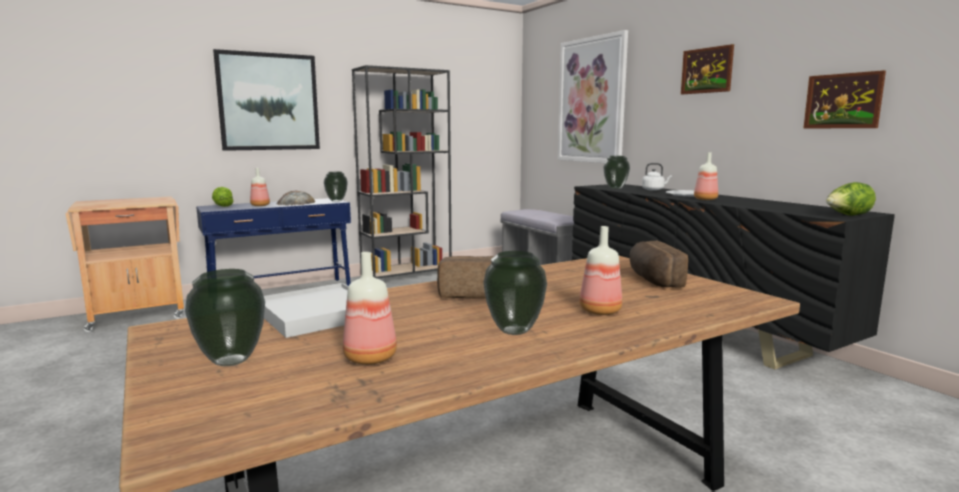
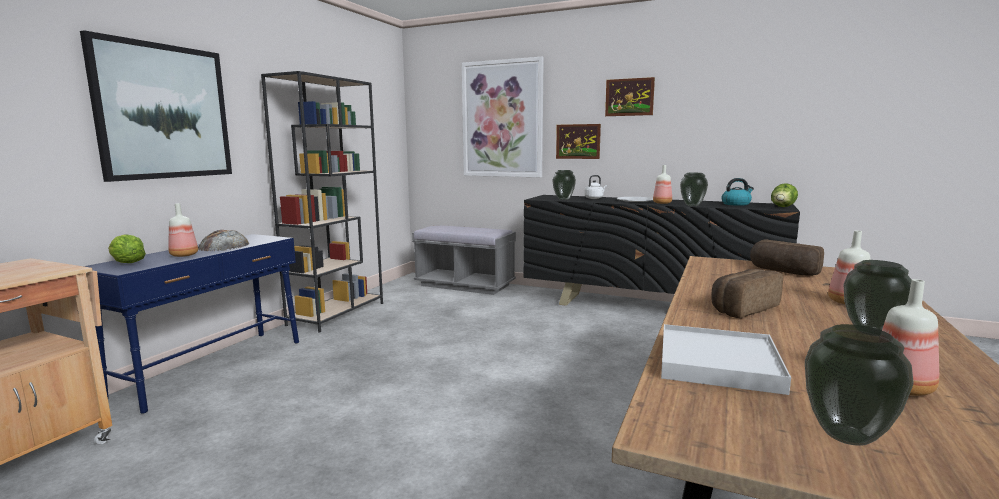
camera: 35 degrees left, 0 degrees up
(337, 201) = (271, 237): vase -> vase (692, 205)
(799, 207) = (736, 204): none -> kettle
(843, 101) = (748, 125): picture -> picture (578, 141)

